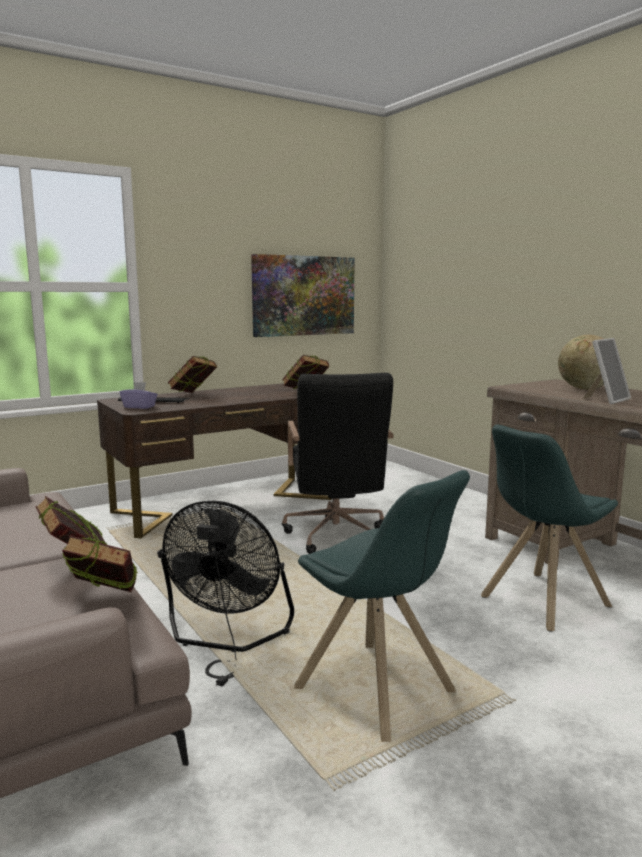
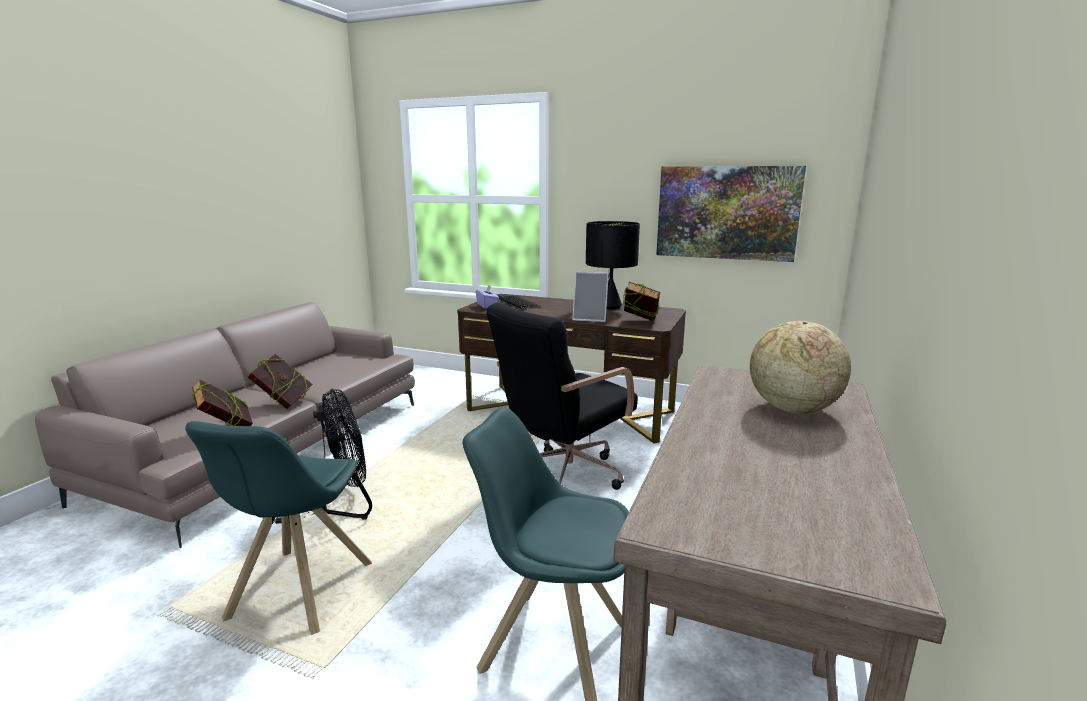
camera: 55 degrees right, 5 degrees up
(193, 395) = (559, 303): book -> none
(242, 390) = (610, 307): none -> black table lamp
(606, 400) = (710, 431): picture frame -> picture frame (590, 318)

